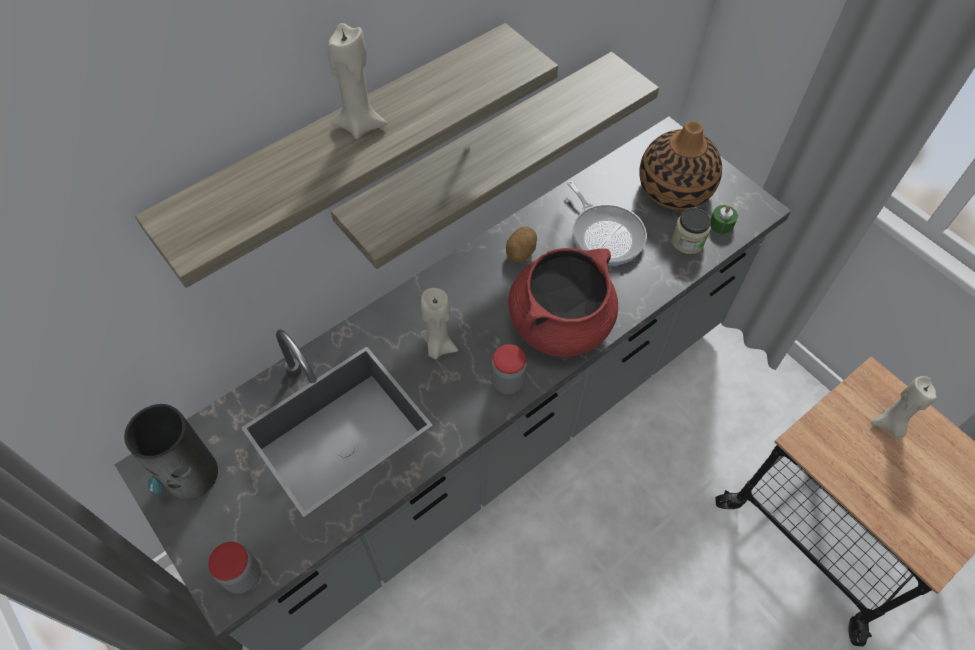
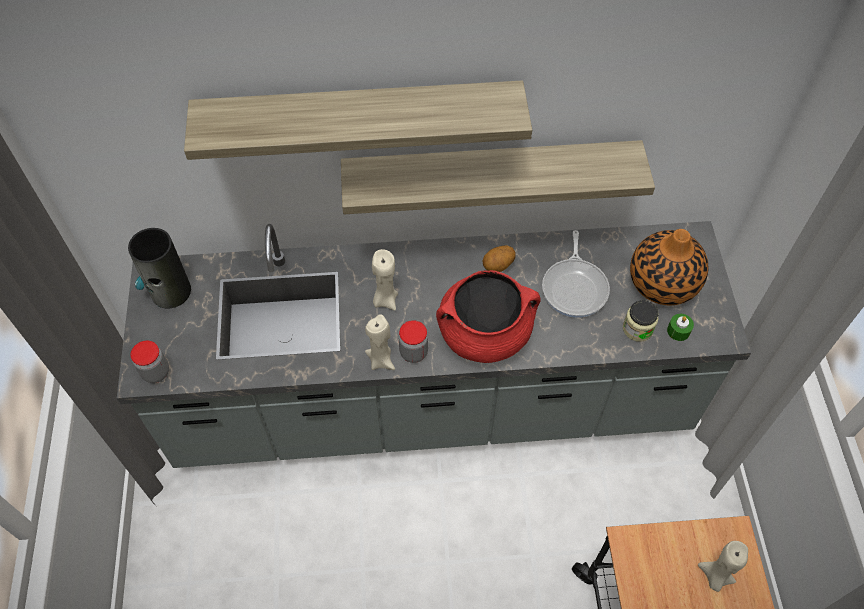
camera: 35 degrees right, 0 degrees up
(359, 125) = (362, 107): beige candle -> beige candle (381, 360)

